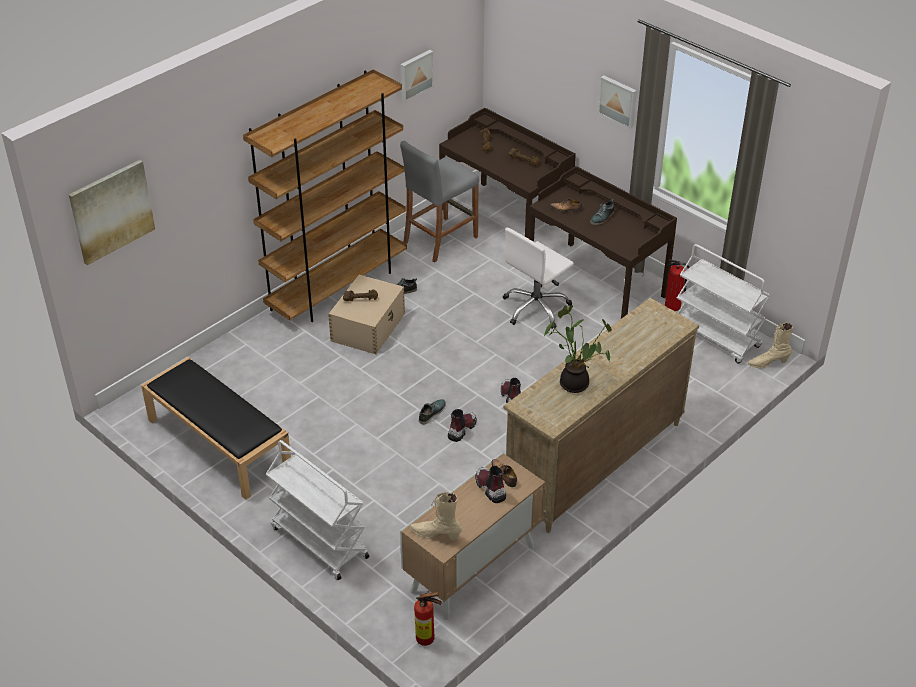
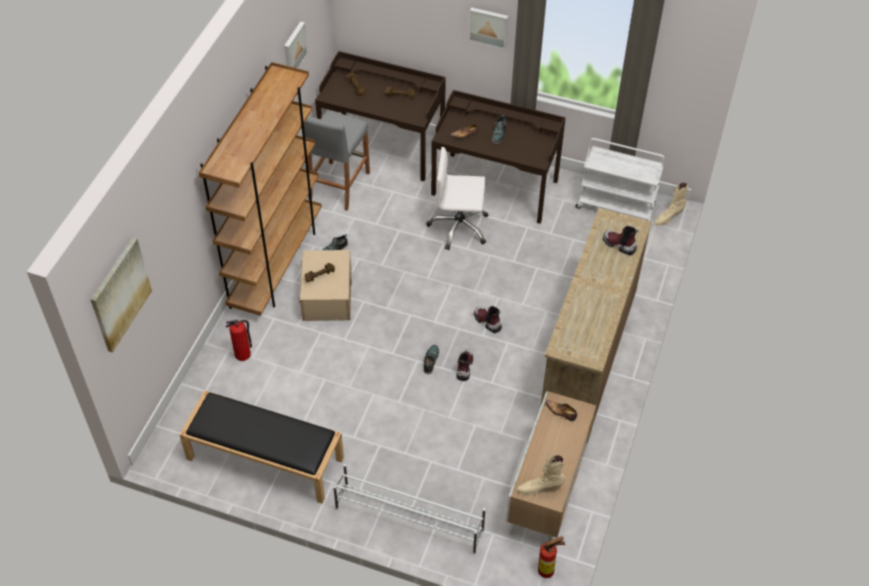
camera: 25 degrees left, 10 degrees up
(318, 542) = (408, 519): white cart -> white shoe rack
(490, 488) = (557, 428): boot -> boot (619, 245)
(536, 308) = (459, 227): white office chair -> white office chair turned 75 degrees clockwise
(575, 382) = (588, 311): potted plant -> none
(673, 306) = (567, 188): fire extinguisher -> fire extinguisher (243, 354)

